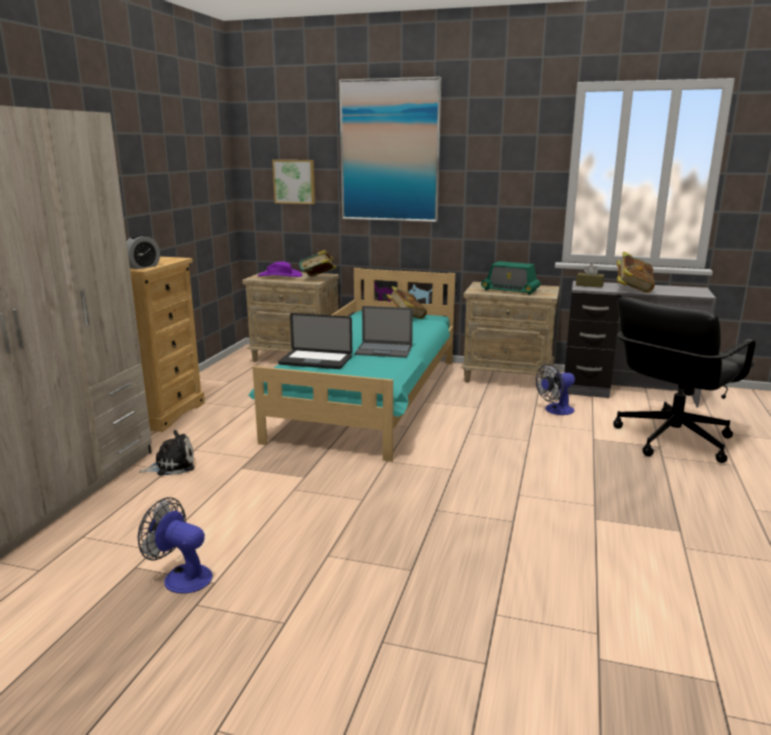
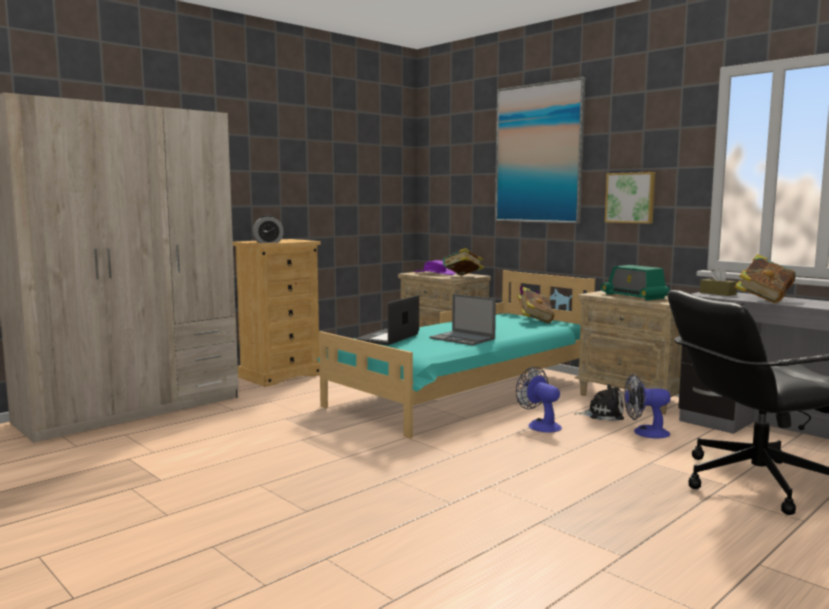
camera: 30 degrees right, 10 degrees down
(172, 465) = (239, 407): plush toy -> plush toy (603, 414)
(181, 576) = (146, 471): fan -> fan (540, 425)
(294, 181) = (460, 186): picture -> picture (630, 197)
(315, 361) = (388, 338): laptop -> laptop turned 75 degrees clockwise

